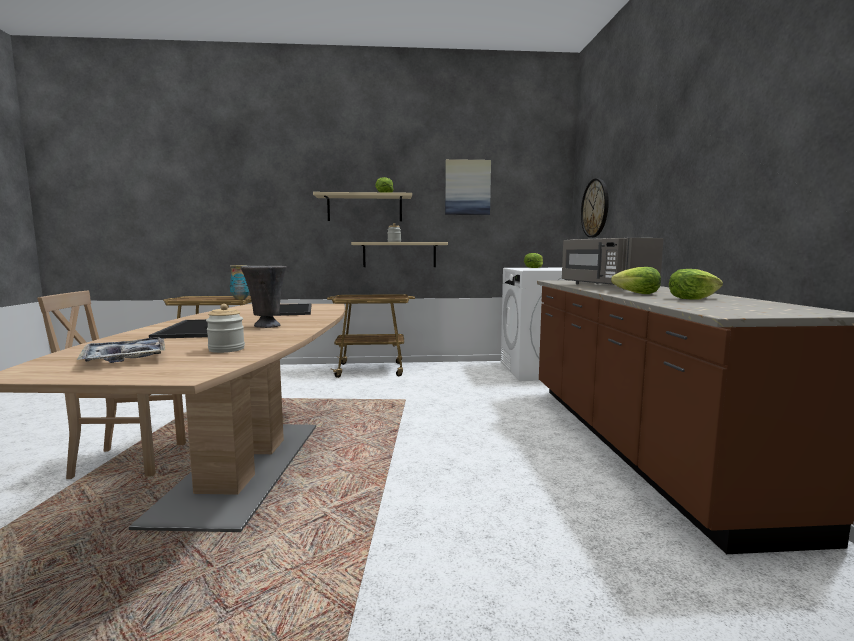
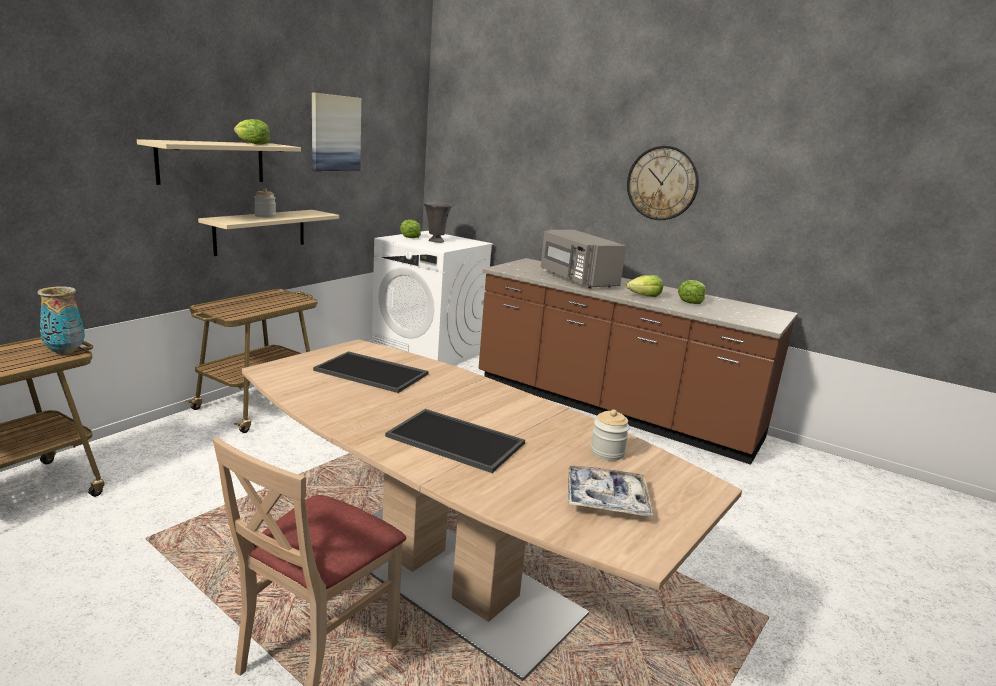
camera: 55 degrees left, 10 degrees up
(266, 326) = (484, 409): grey vase -> grey vase (435, 241)
(595, 208) = (479, 174): wall clock -> wall clock (662, 183)
(605, 286) = (576, 279): grey microwave -> grey microwave turned 45 degrees clockwise

